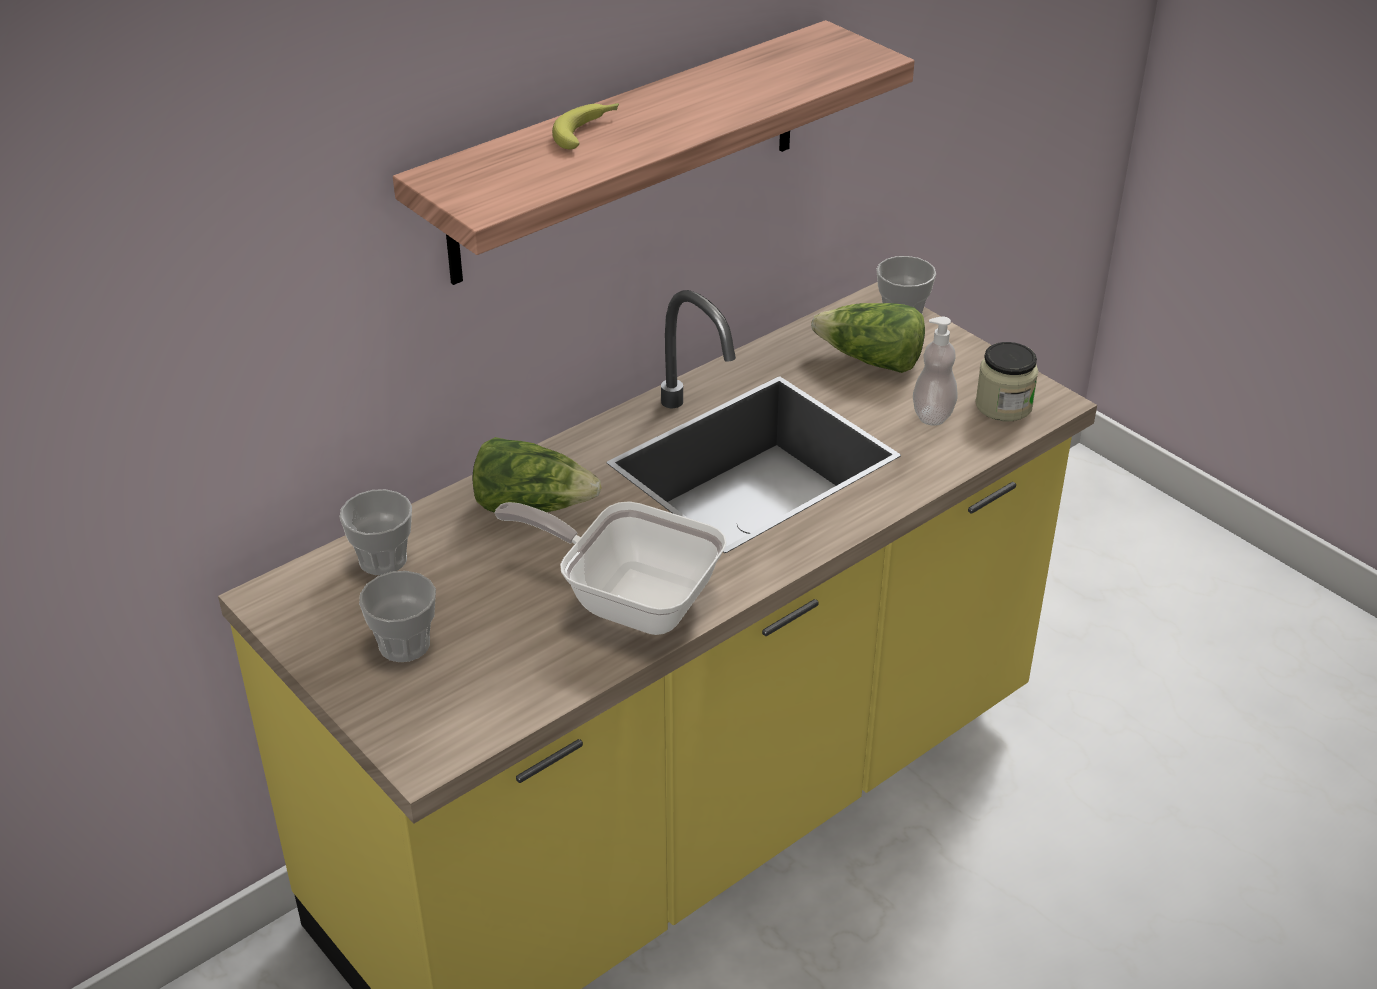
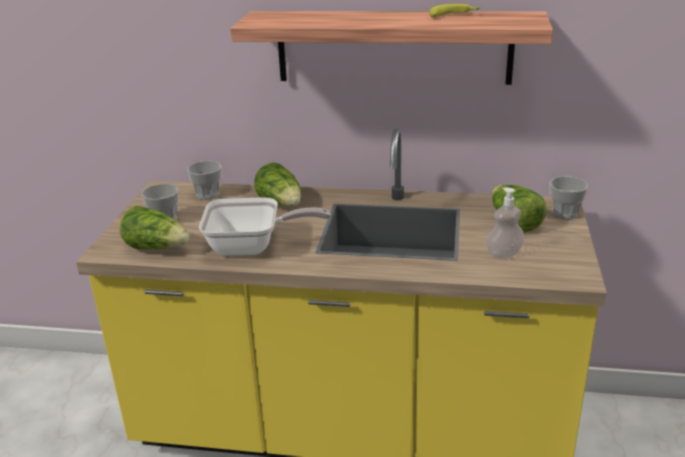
camera: 50 degrees right, 10 degrees down
(492, 693) = (157, 247): none -> lettuce
(588, 131) = (344, 16): banana -> banana (454, 15)
(629, 599) = (252, 247): frying pan -> frying pan turned 105 degrees clockwise
(1003, 406) = (549, 268): jar -> none

